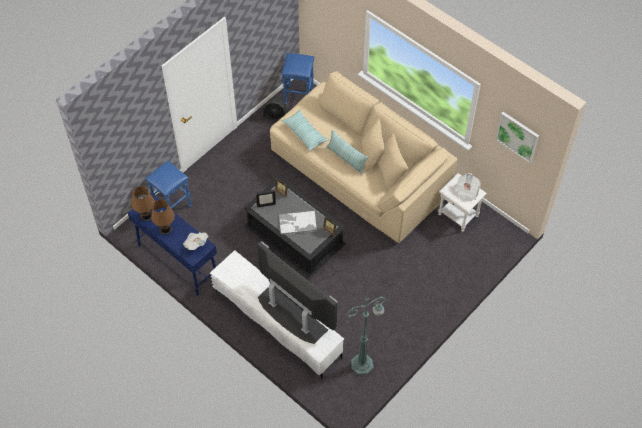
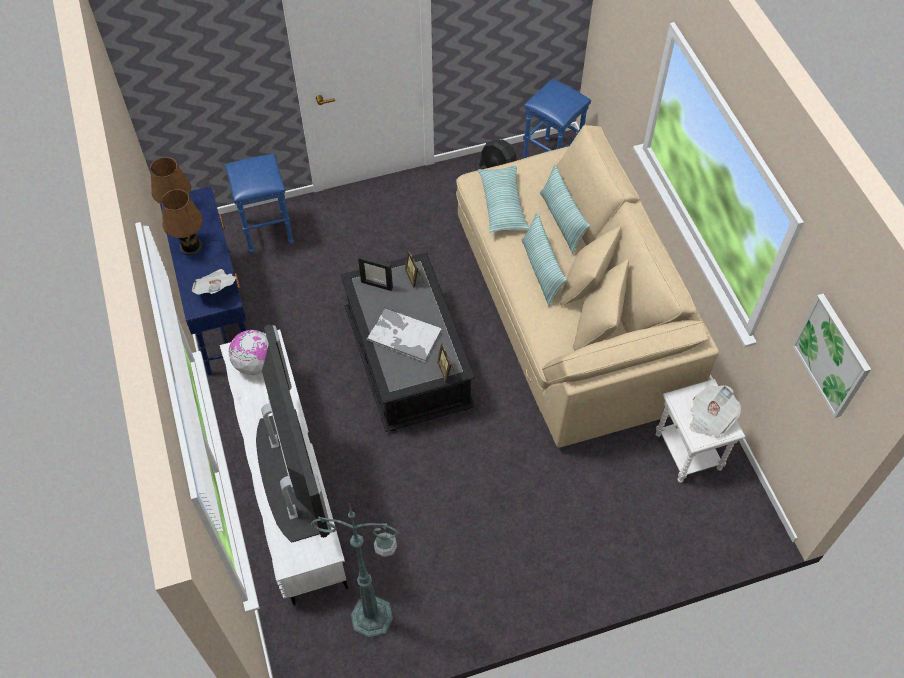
camera: 30 degrees right, 0 degrees up
(235, 272) = (255, 364): none -> globe
(340, 128) = (562, 221): none -> pillow

